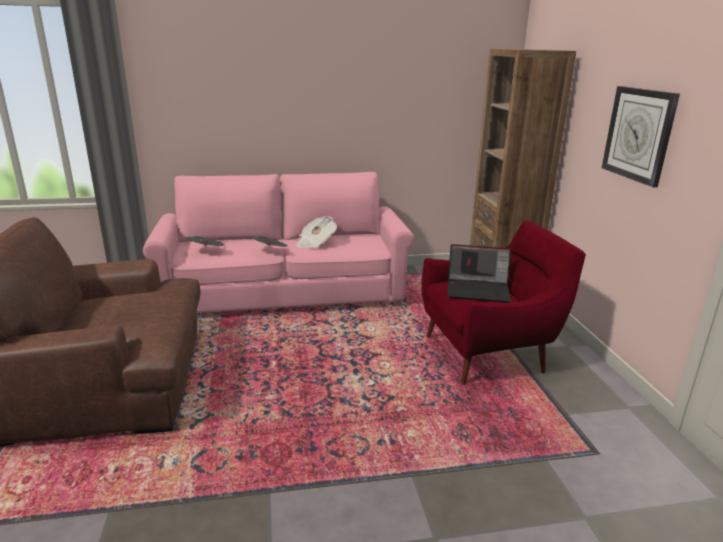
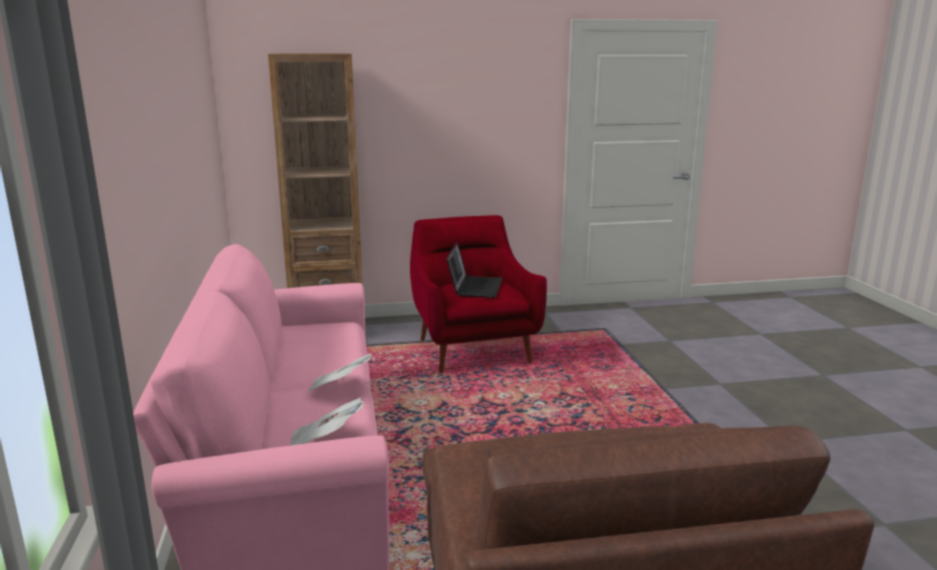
camera: 90 degrees left, 5 degrees down
(315, 243) = (308, 360): newspaper -> none
(639, 134) = (463, 117): wall clock -> none

